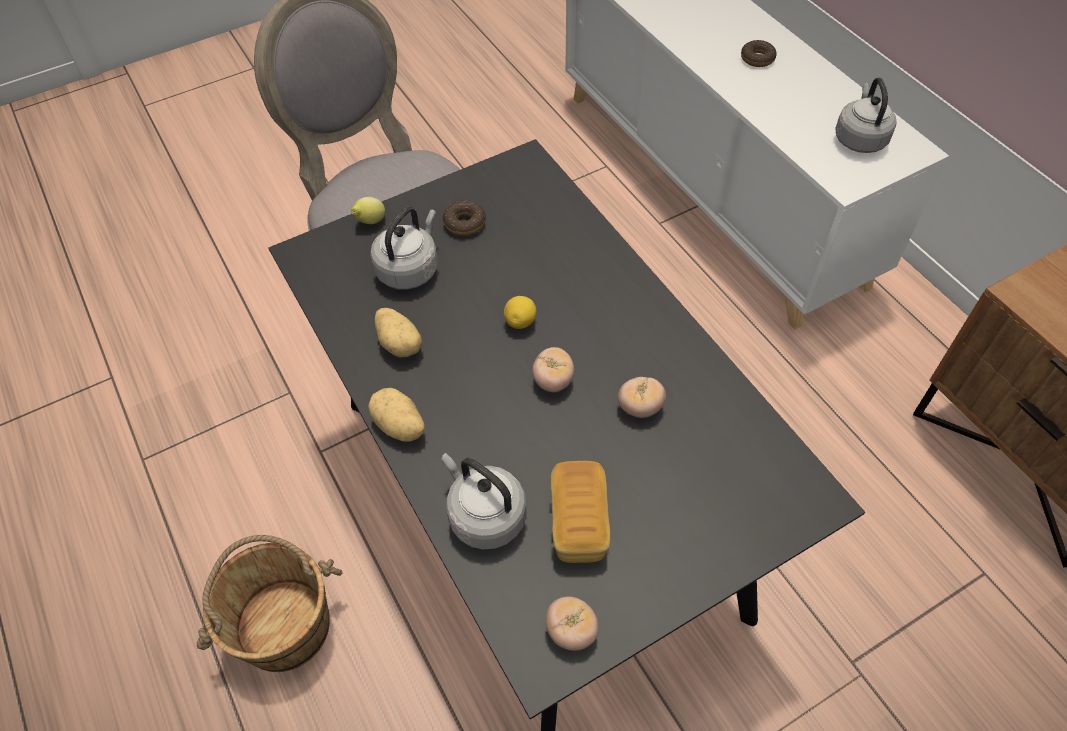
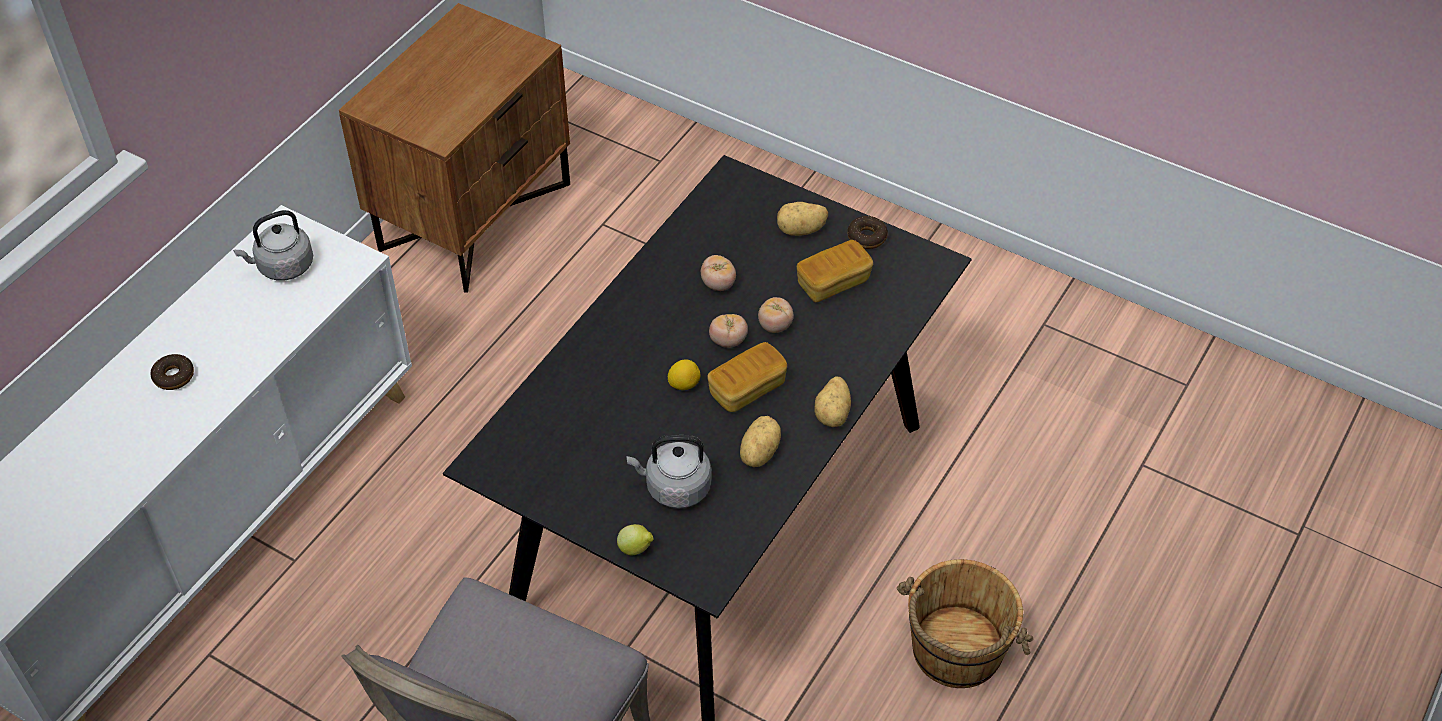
camera: 120 degrees left, 5 degrees down
(465, 223) = (594, 474): donut -> donut (866, 237)
(480, 369) = (747, 389): none -> bread
(484, 515) = (865, 332): grey kettle -> none
(571, 631) = (907, 259): tomato -> tomato (775, 326)
(684, 532) = (801, 230): none -> potato

